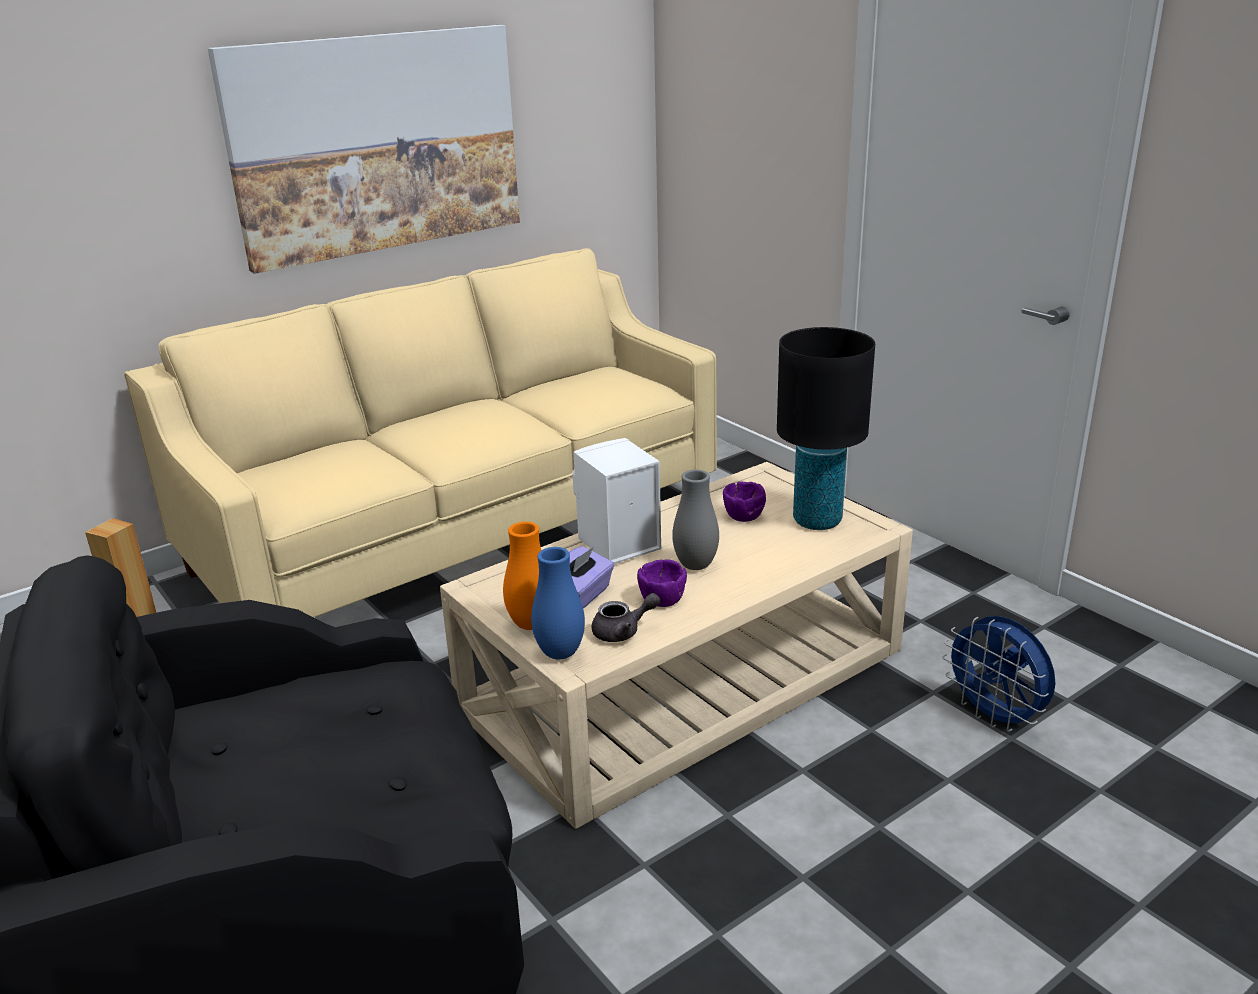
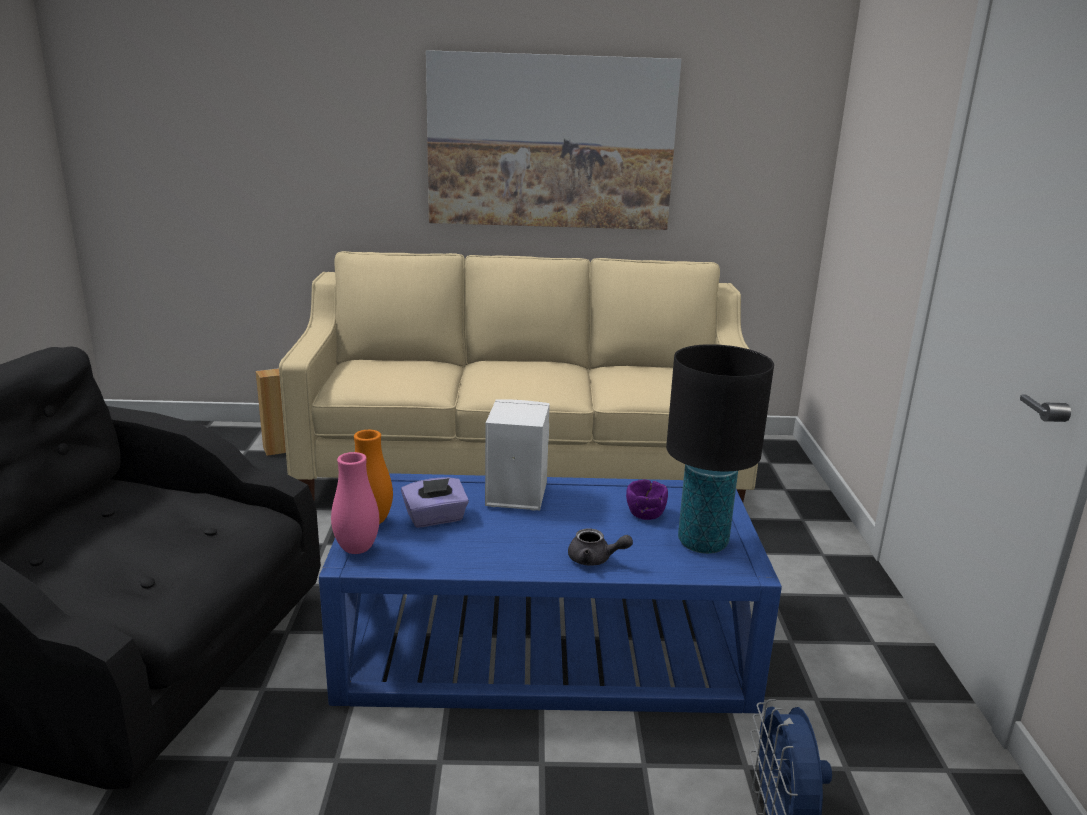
camera: 35 degrees right, 5 degrees down
(560, 653) = (357, 549): blue vase -> pink vase
(623, 632) = (419, 555): grey teapot -> grey teapot (595, 559)
(662, 600) = (483, 546): purple bowl -> none
(683, 678) = (545, 640): beige coffee table -> blue coffee table
(695, 565) = (548, 534): grey vase -> none

